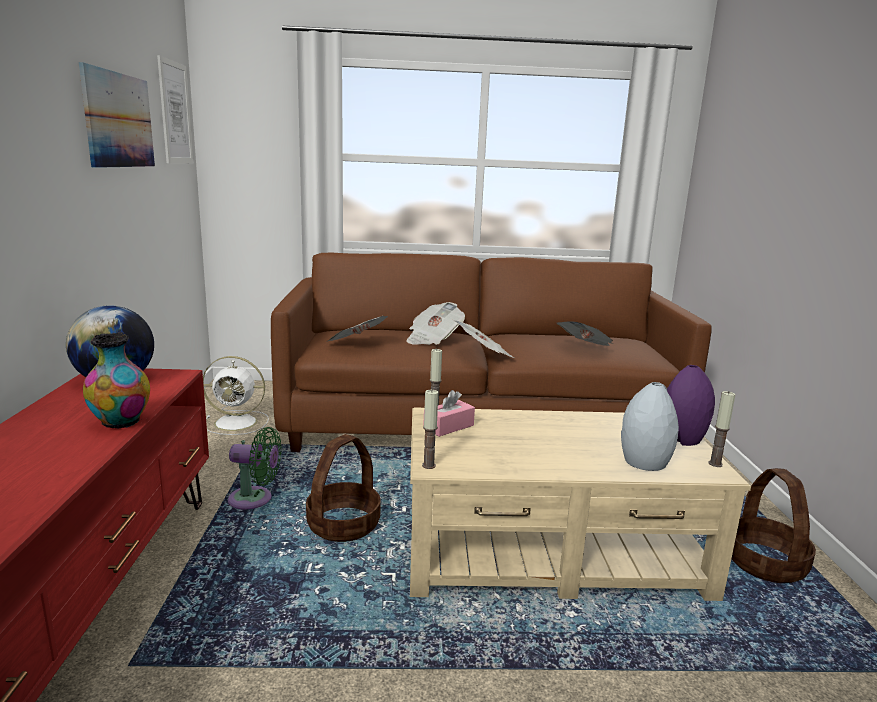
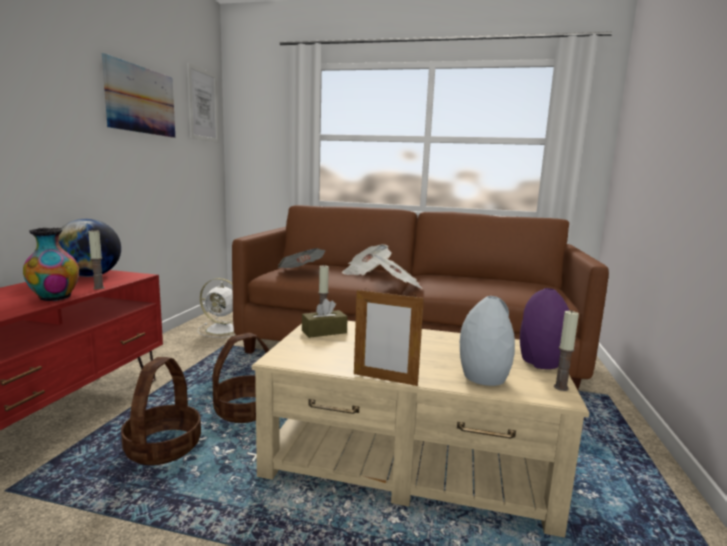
camera: 15 degrees right, 5 degrees down
(255, 500) = (194, 382): green fan -> none
(428, 465) = (276, 357): candle -> candle (98, 288)
(448, 427) = (324, 332): pink tissue box -> brown tissue box
(558, 477) = (385, 379): none -> picture frame
(585, 349) = (492, 287): newspaper -> none
(765, 563) = (634, 508): basket -> basket (163, 447)

